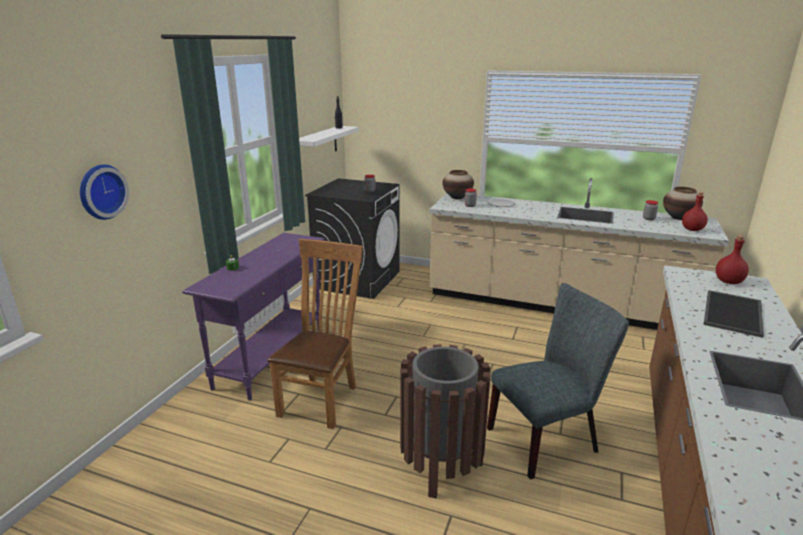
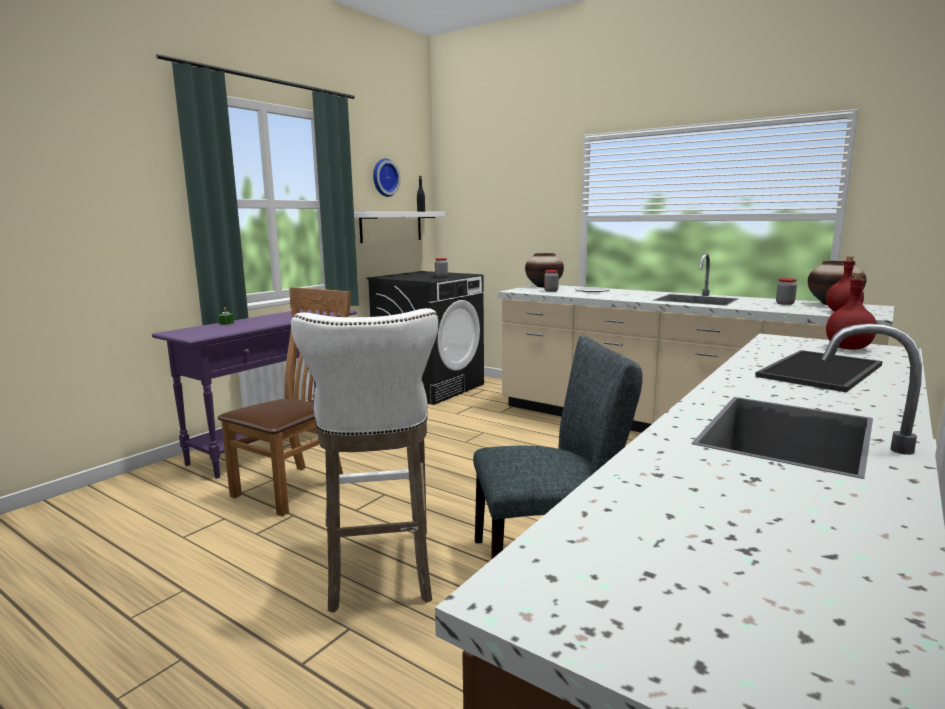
camera: 15 degrees right, 10 degrees down
(100, 191) = (61, 205): wall clock -> wall clock (384, 178)
(441, 466) = (380, 572): brown trash can -> white stool

